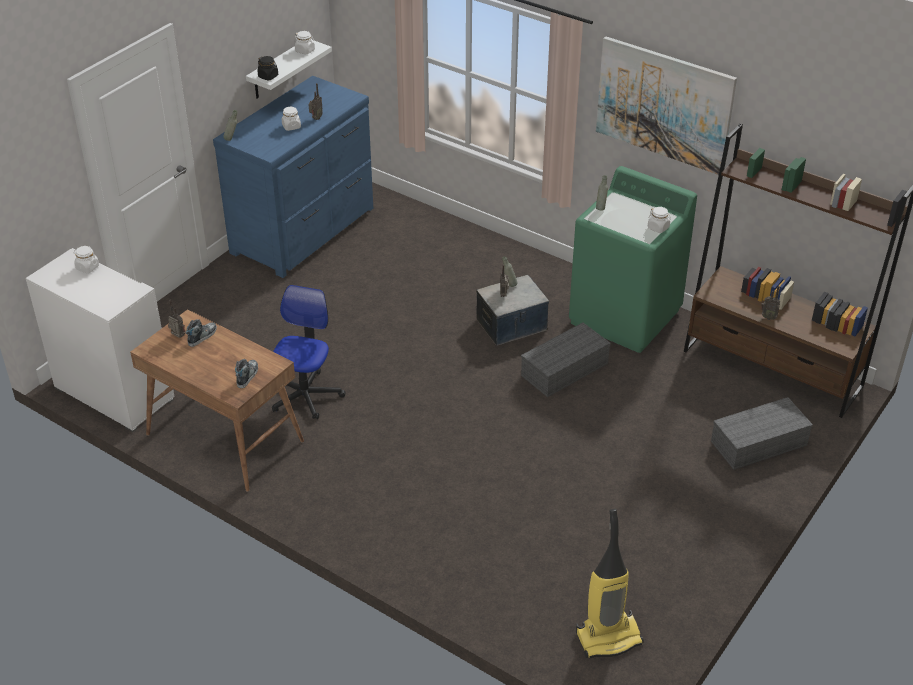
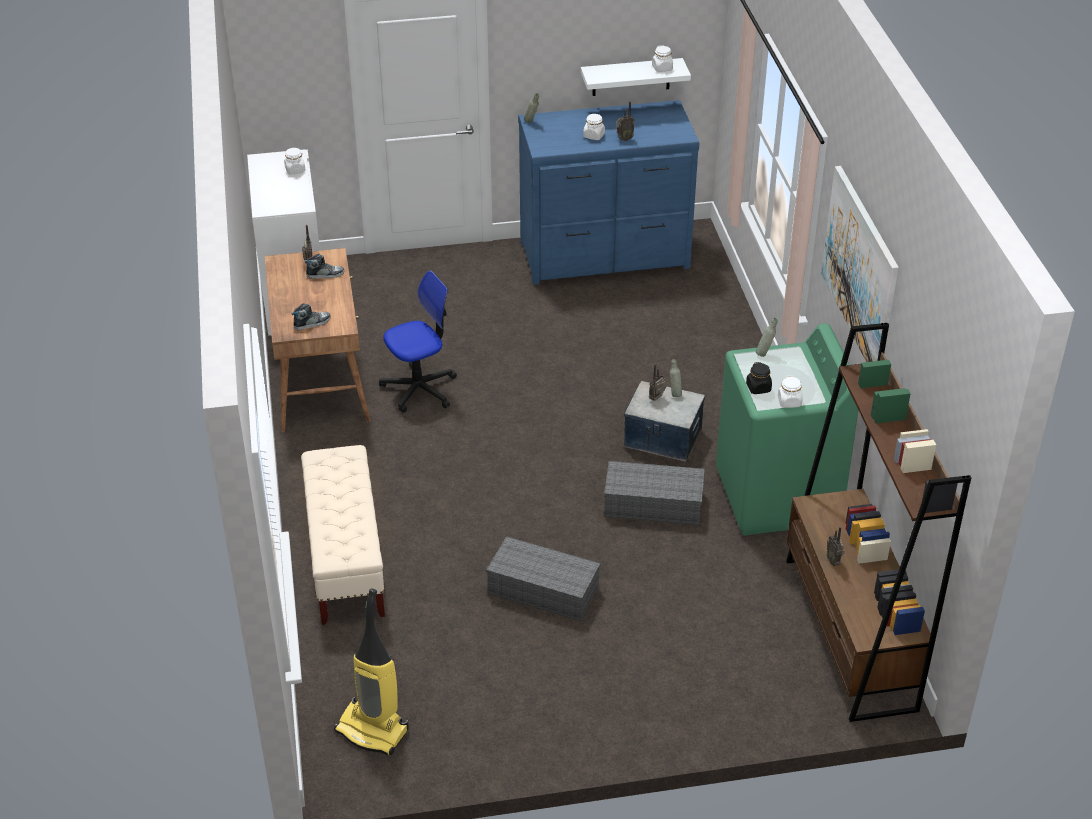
camera: 45 degrees right, 0 degrees up
(268, 76) = (597, 76): black jar -> black jar (758, 388)
(426, 544) = (346, 560): none -> beige bench
(758, 444) = (730, 684): grey storage box -> grey storage box (541, 590)

